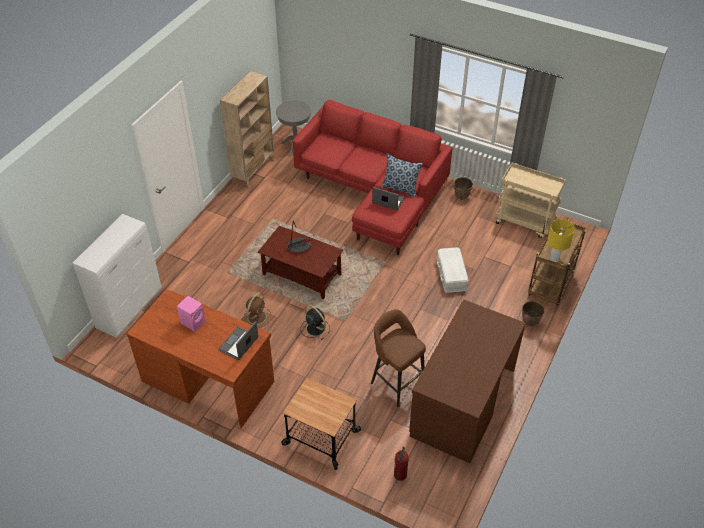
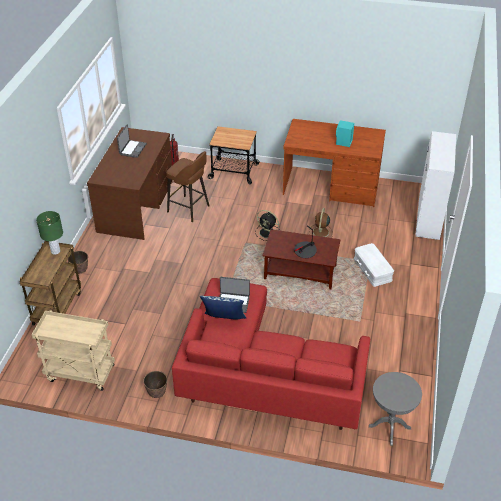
camera: 165 degrees right, 5 degrees down
(193, 321) = (343, 142): pink speaker -> turquoise speaker
(239, 344) = (301, 136): laptop -> laptop (132, 149)
(253, 171) = (417, 376): beige bookcase -> none
(452, 274) = (156, 299): white storage box -> white storage box (372, 269)
(554, 259) = (55, 251): yellow table lamp -> green table lamp

